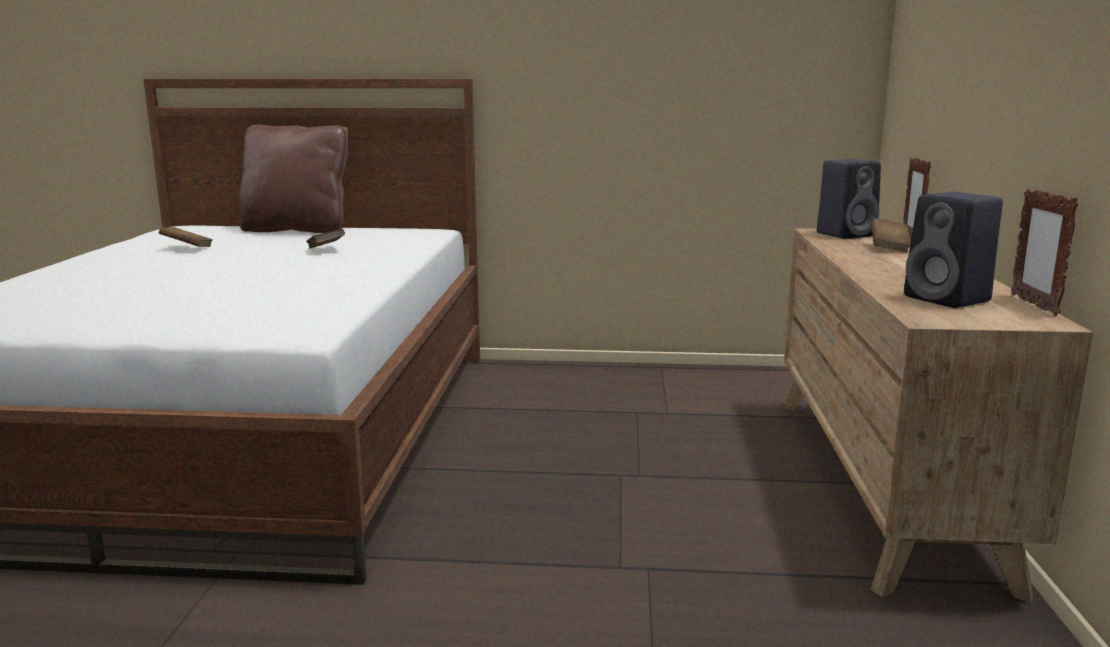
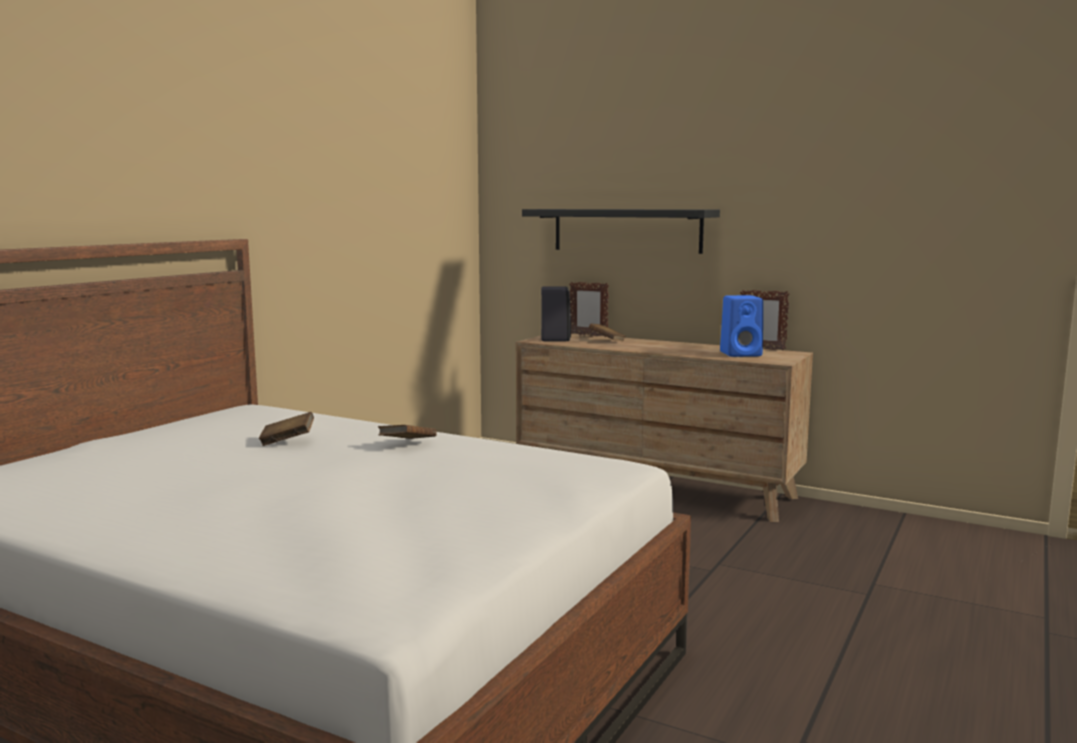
camera: 65 degrees left, 5 degrees down
(187, 248) = (142, 488): brown book -> brown book (407, 445)
(297, 230) = (121, 444): brown pillow -> none
(949, 299) = (742, 354): black speaker -> blue speaker
(968, 78) = (626, 230): none -> black shelf

